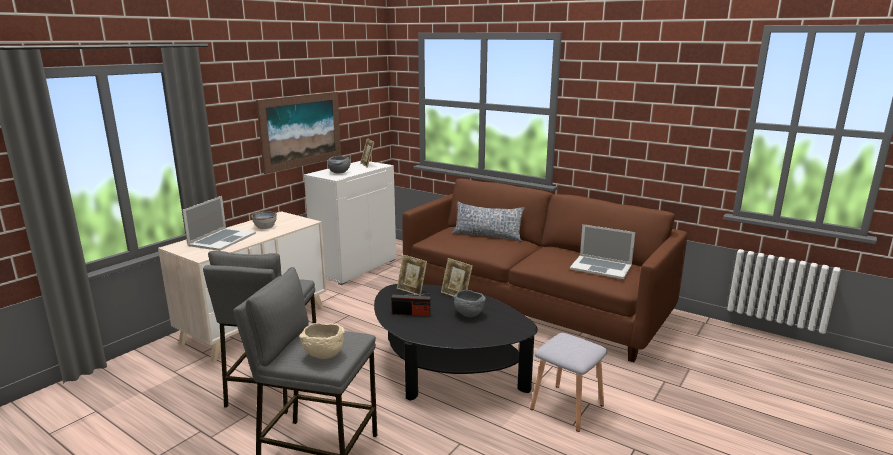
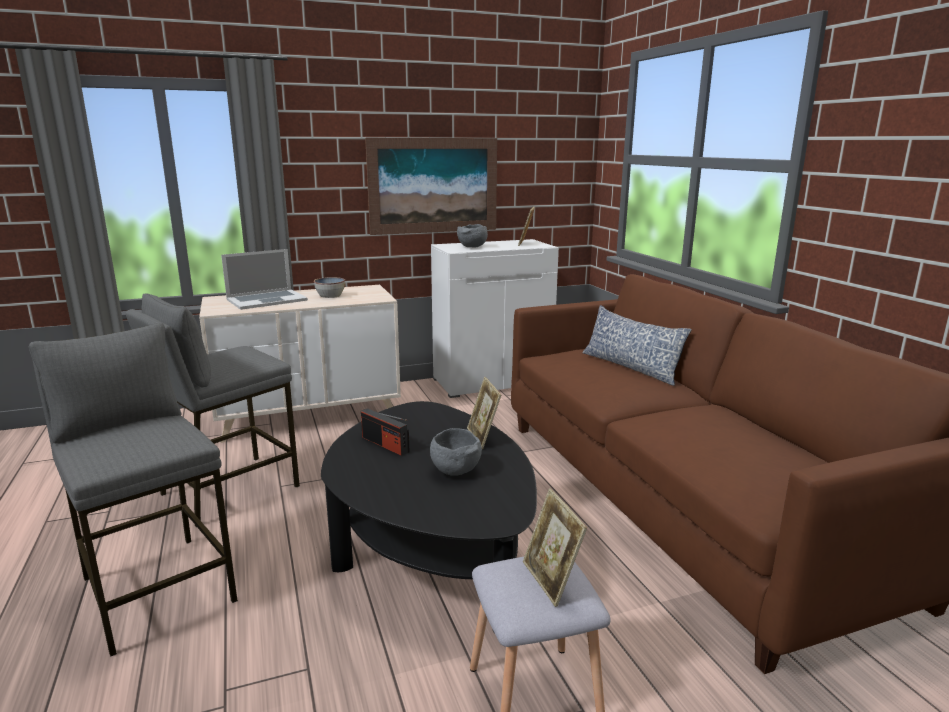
camera: 35 degrees right, 0 degrees up
(323, 355) = (109, 451): beige bowl -> none
(412, 290) = (435, 415): picture frame -> picture frame (551, 580)
(601, 267) = (761, 460): laptop -> none

